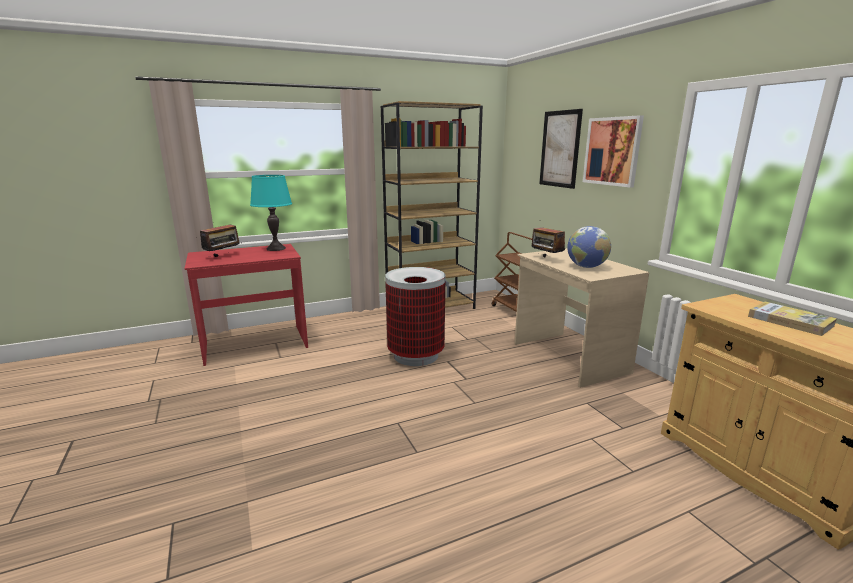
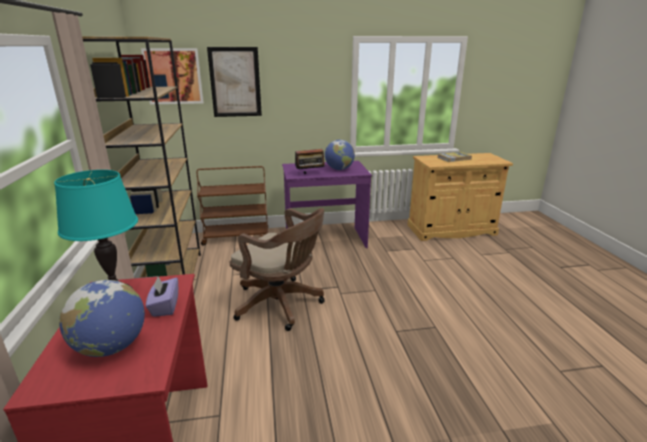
camera: 75 degrees left, 5 degrees up
(223, 256) = (111, 347): radio -> globe
(259, 257) = (165, 307): none -> purple tissue box
(415, 355) = (281, 305): trash can -> brown office chair
(568, 357) = (325, 240): beige desk -> purple desk
(612, 151) = (297, 82): picture -> picture (173, 76)

